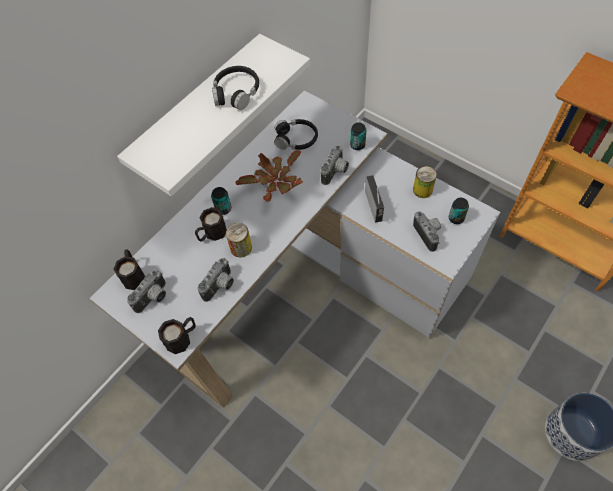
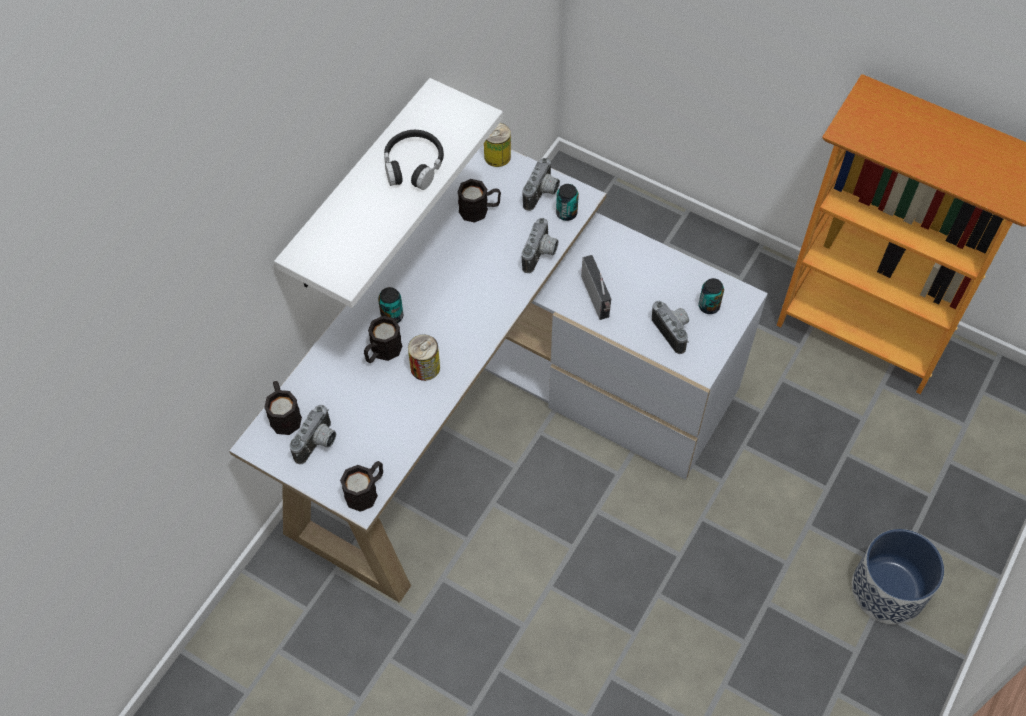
camera: 10 degrees left, 0 degrees up
(221, 287) = (406, 421): camera -> camera (542, 194)
(275, 182) = (458, 273): potted plant -> none
(296, 139) = (479, 210): black headphones -> black mug
(422, 190) = (660, 269): can -> can (497, 156)

